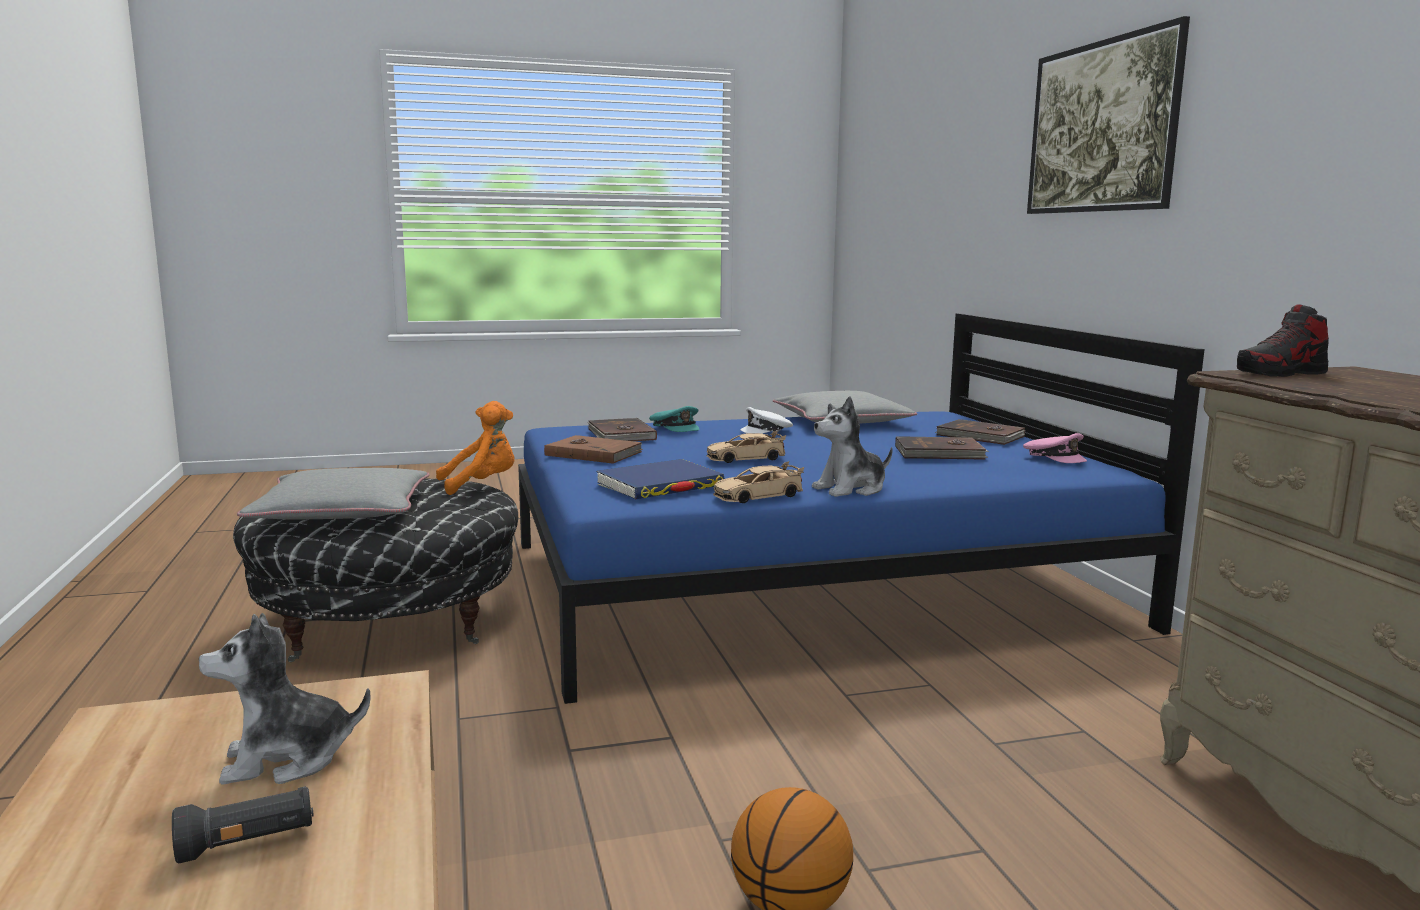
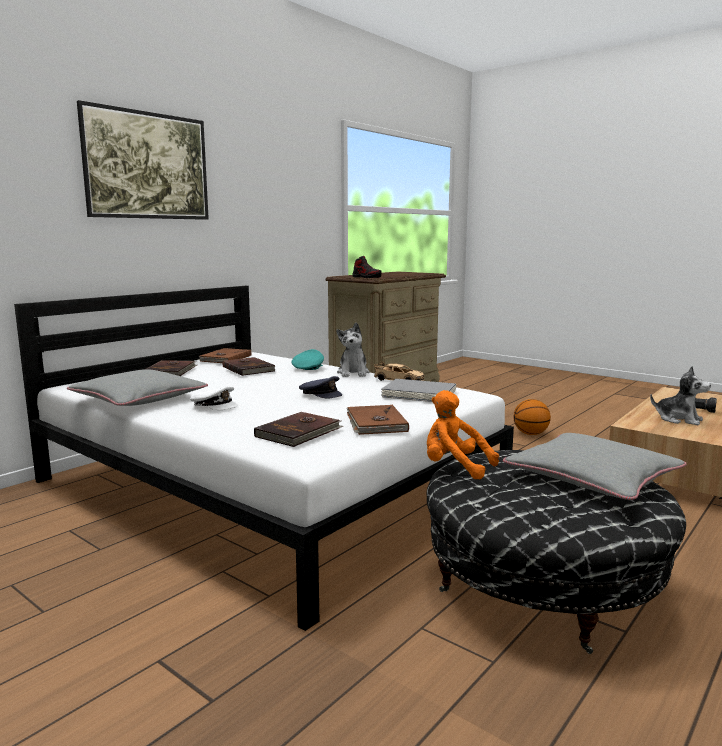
camera: 125 degrees left, 0 degrees up
(660, 486) = (419, 394): blue book -> grey book
(676, 428) = (241, 426): turquoise cap -> turquoise cap (308, 368)
(746, 458) = (321, 394): beige toy car -> grey cap
(809, 584) = (268, 485): blue bed -> white bed
(851, 489) = (353, 373): plush toy -> plush toy turned 60 degrees clockwise
(1054, 457) = (225, 358): pink cap -> brown book

